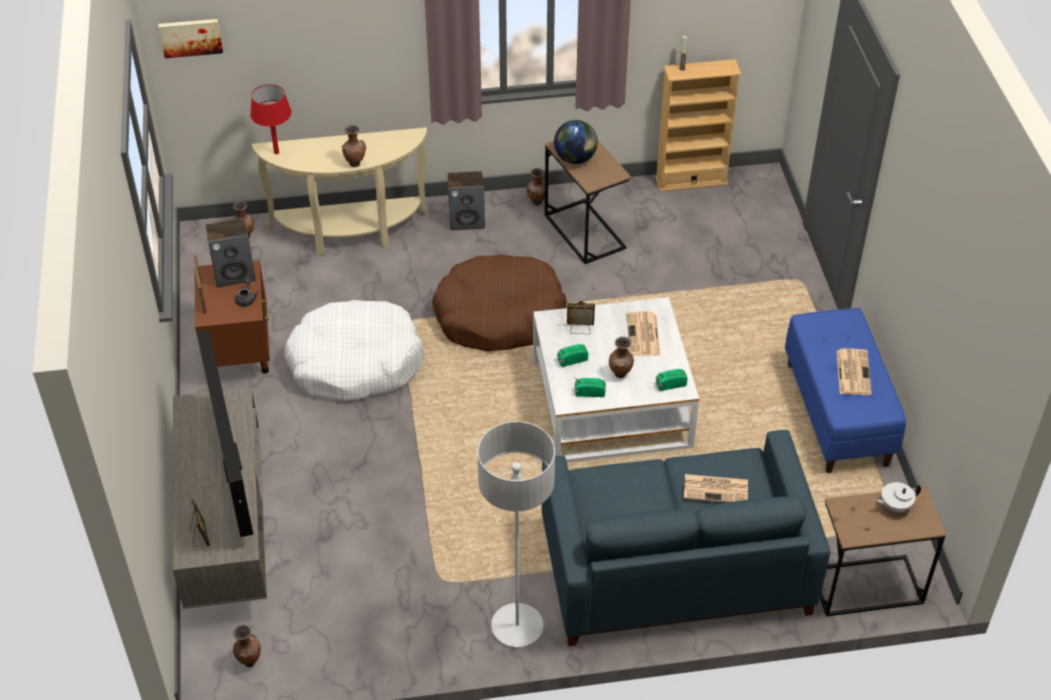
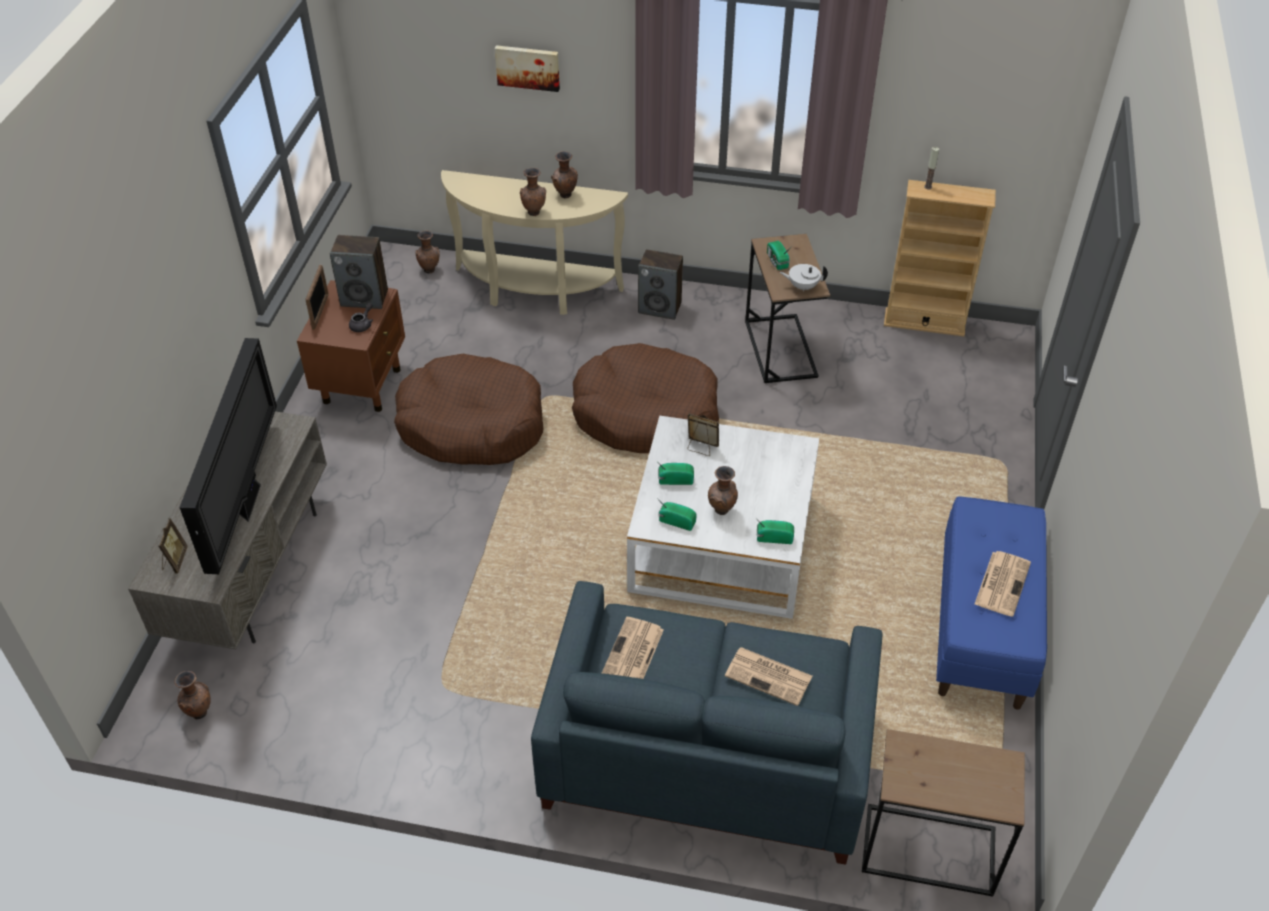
camera: 20 degrees right, 0 degrees up
(191, 37) = (389, 37): picture -> picture (528, 67)
(276, 152) = (461, 184): red table lamp -> none
(355, 363) = (471, 425): white dog bed -> brown dog bed
(517, 626) = (496, 766): grey floor lamp -> none
(537, 203) = (743, 306): brown vase -> brown vase (565, 196)
(575, 158) = (777, 261): globe -> radio
(643, 335) = (769, 473): newspaper -> newspaper (632, 654)
(894, 506) = (972, 765): white teapot -> white teapot (802, 286)

